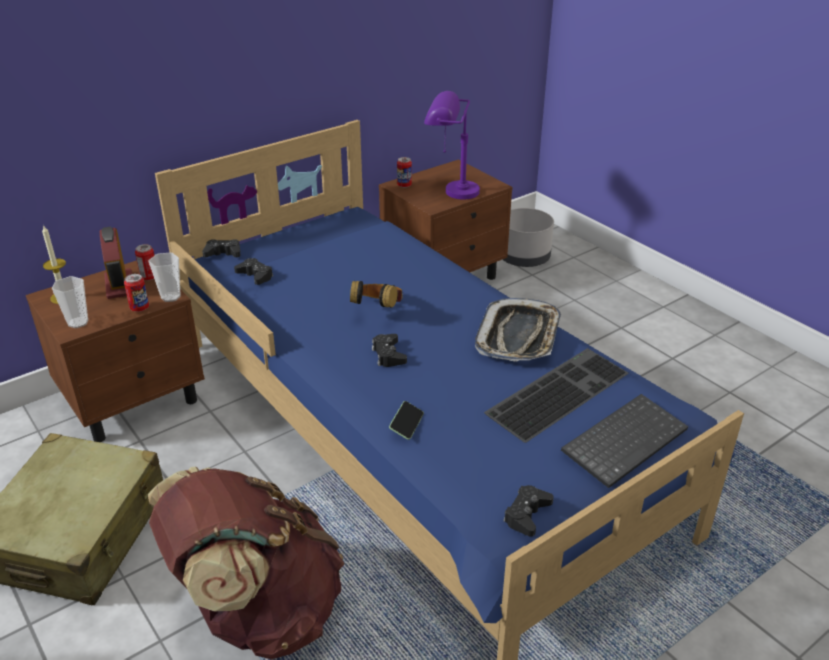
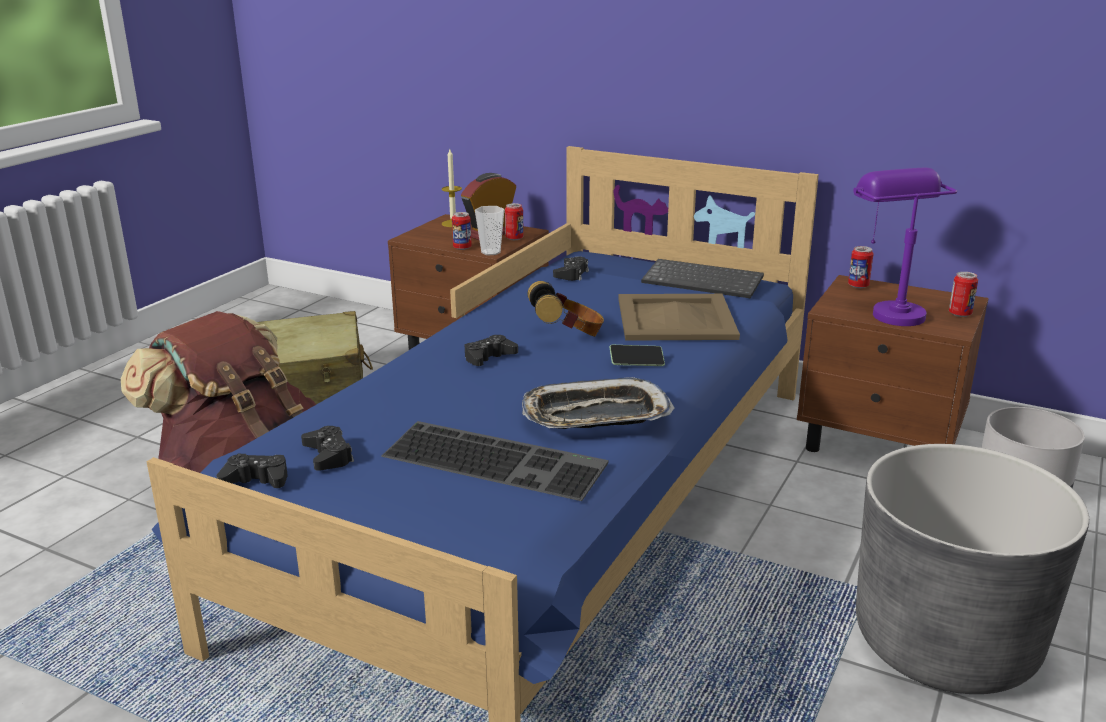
camera: 65 degrees right, 10 degrees down
(78, 323) = (421, 237): cup -> none
(223, 253) = (598, 255): black game controller -> black game controller (328, 455)
(386, 261) = (674, 318): none -> beige tray
(406, 425) = (372, 391): phone -> phone (636, 363)
(474, 175) = (960, 314): none -> can
(624, 440) = (427, 519): keyboard -> keyboard (704, 281)
(638, 341) = (945, 643): none -> grey planter

